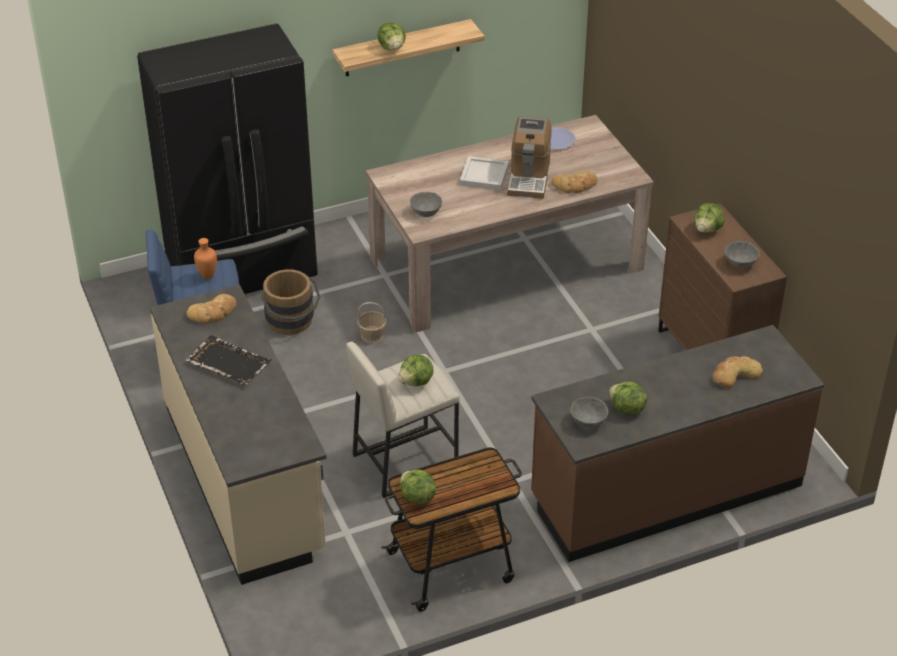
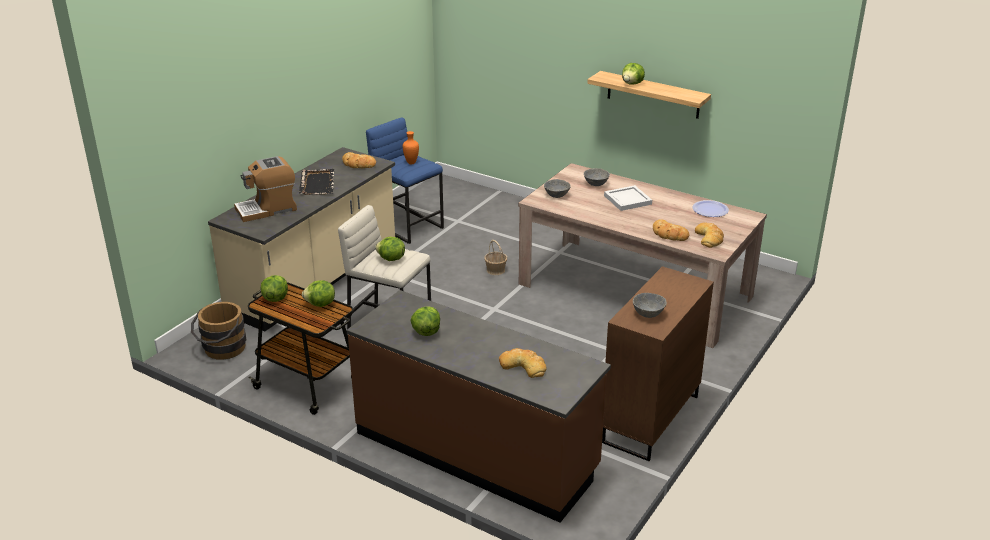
camera: 55 degrees right, 10 degrees down
(245, 273) = (497, 208): black fridge -> none
(291, 323) = (472, 240): brown bucket -> brown bucket (222, 350)
(529, 177) = (650, 215): coffee machine -> coffee machine (267, 209)
(588, 422) = (394, 321): grey bowl -> grey bowl (596, 184)
(605, 167) = (709, 238): none -> bread
(707, 229) = (670, 286): lettuce -> lettuce (320, 304)

